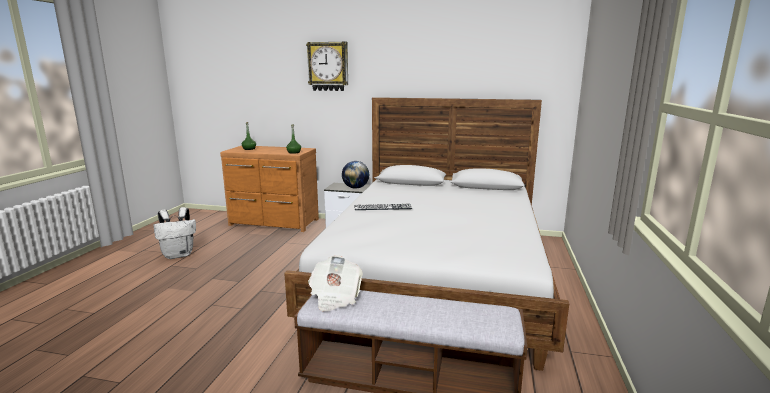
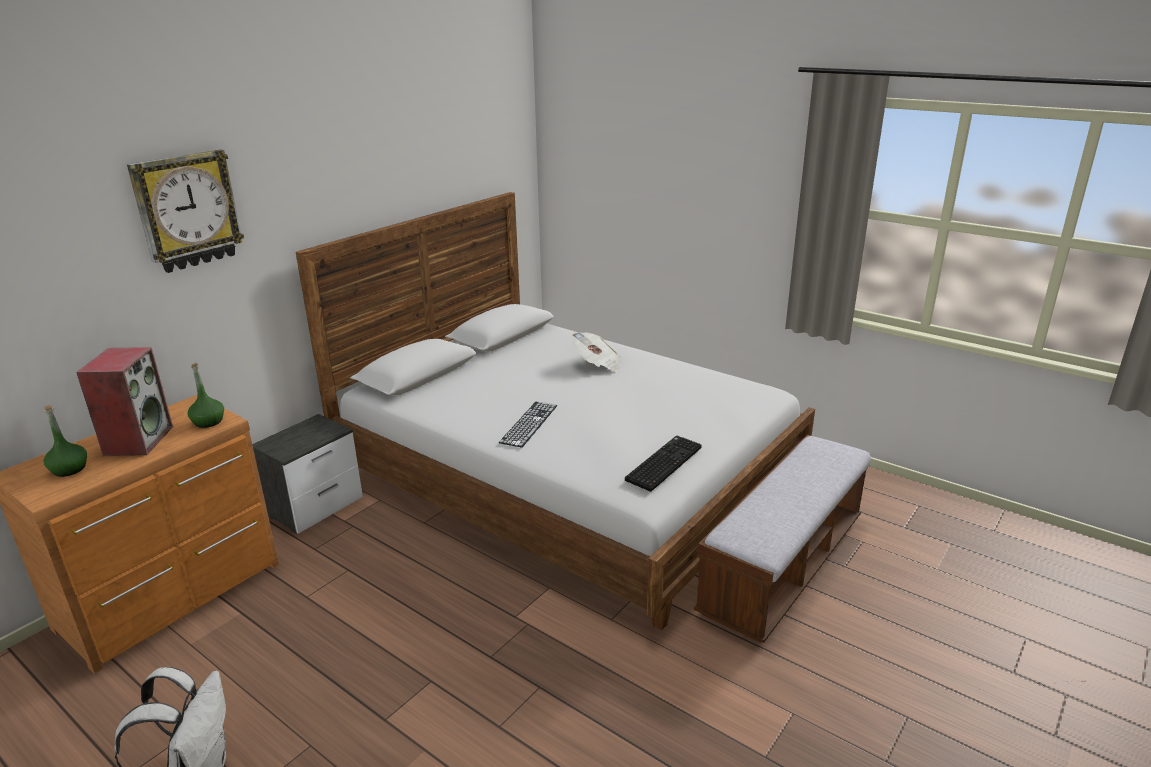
camera: 65 degrees left, 10 degrees up
(274, 150) = (138, 440): none -> speaker
(335, 297) = (751, 531): newspaper -> newspaper (597, 364)
(355, 188) = (320, 431): globe -> none
(367, 241) = (663, 463): none -> keyboard

